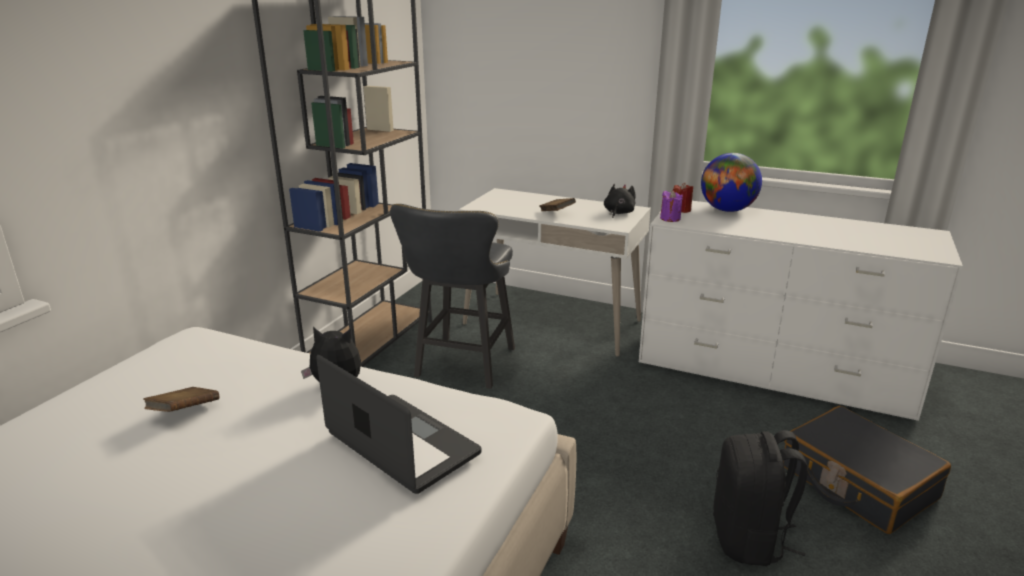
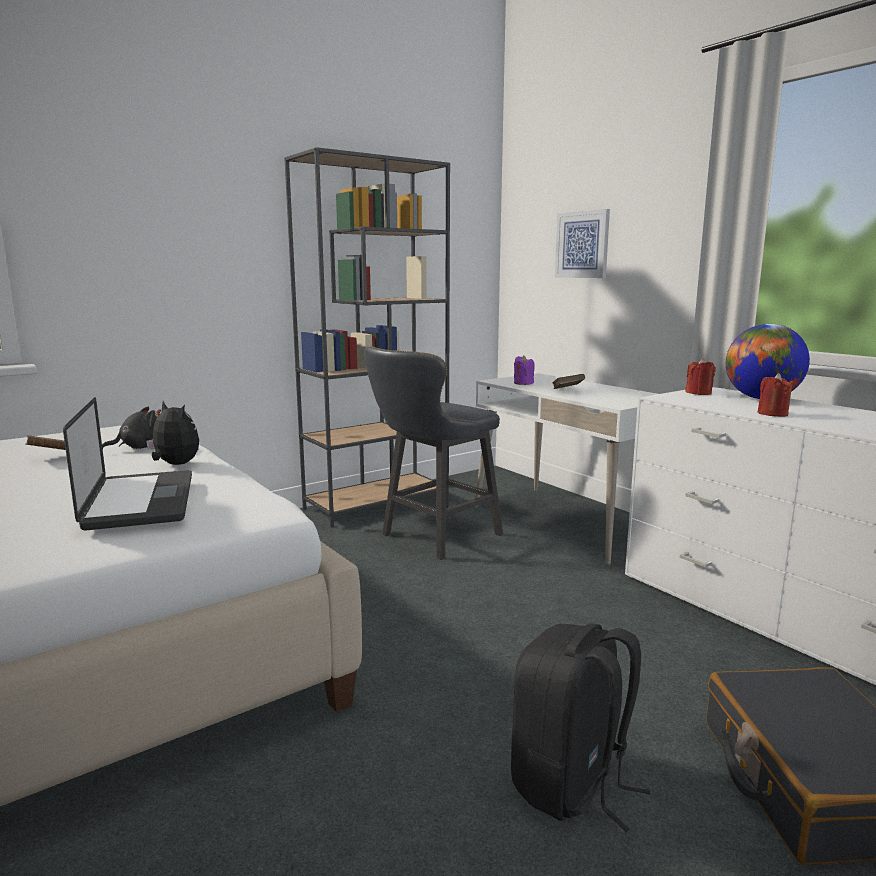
camera: 30 degrees right, 10 degrees down
(526, 65) = (582, 245): none -> picture
(618, 213) = (637, 397): black plush toy -> black plush toy (139, 447)
(670, 218) = (670, 396): purple candle -> purple candle (523, 383)
(758, 230) = (772, 414): none -> red candle

